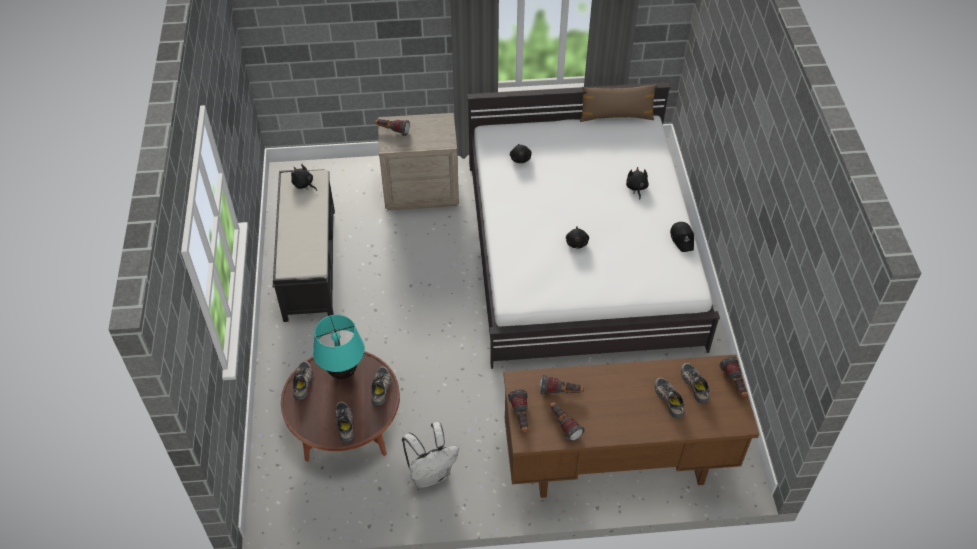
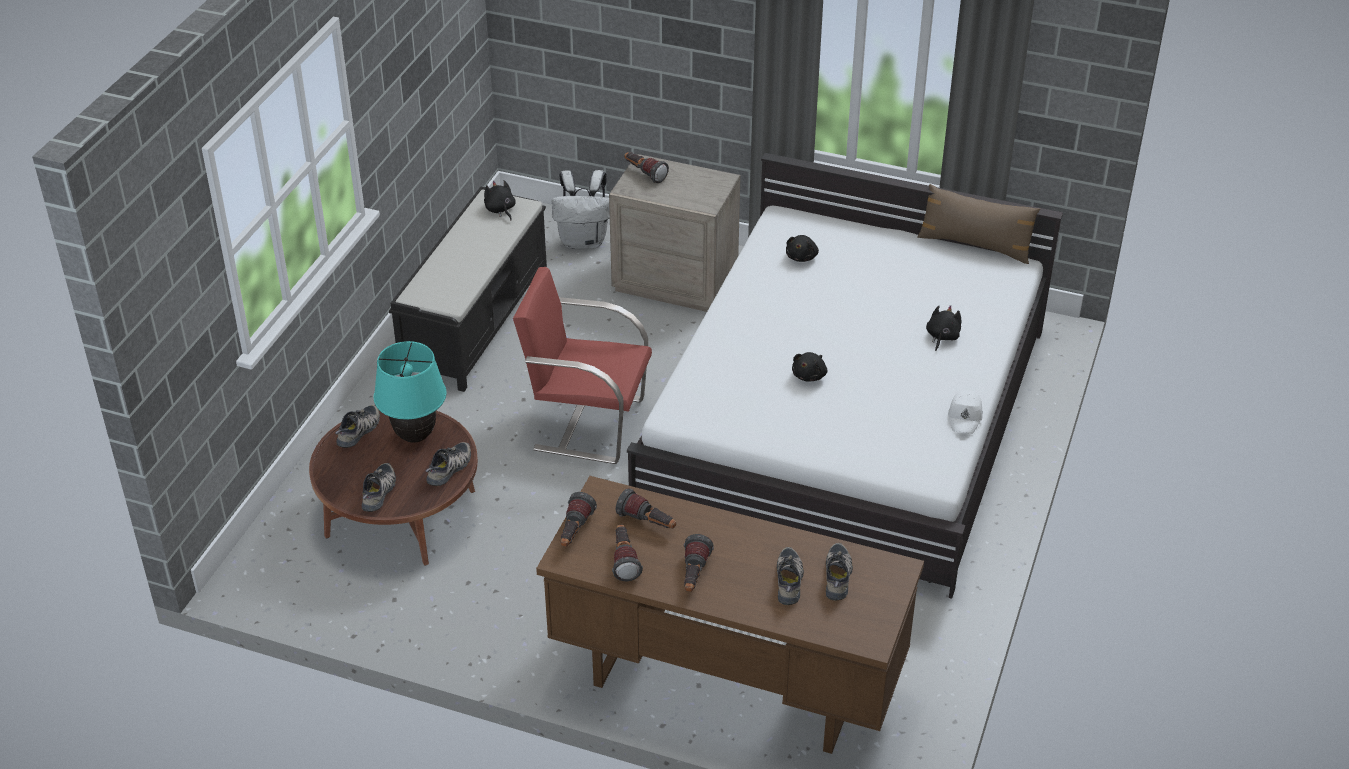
camera: 25 degrees right, 10 degrees down
(426, 312) = (587, 423): none -> red chair
(431, 474) = (469, 607): white backpack -> white backpack (584, 241)
(682, 239) = (965, 416): black cap -> white cap
(734, 383) = (895, 593): flashlight -> flashlight (694, 576)

